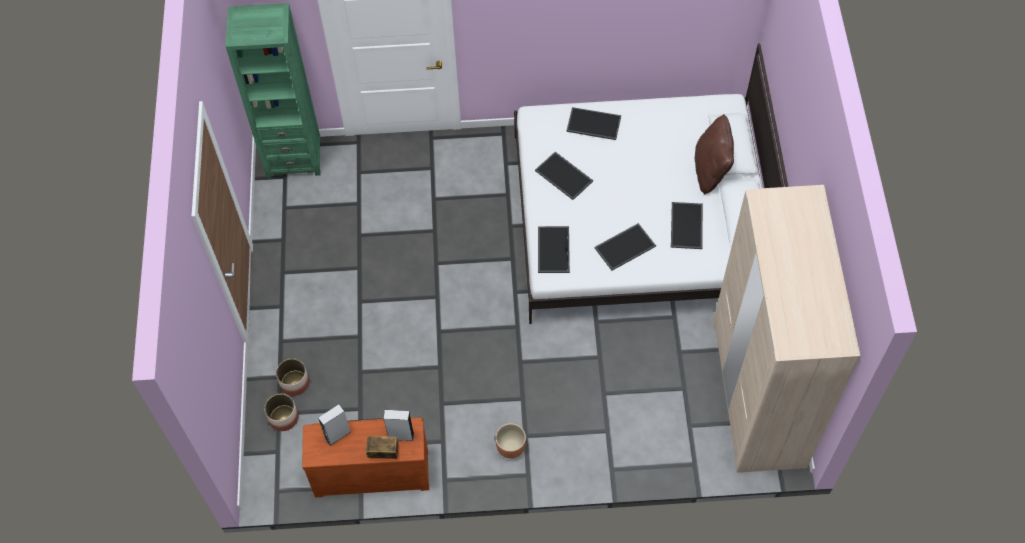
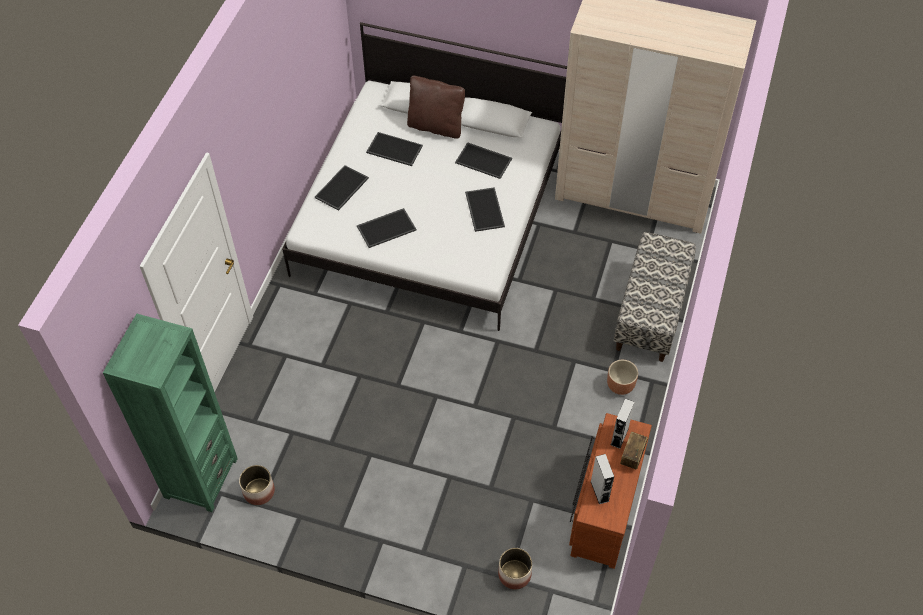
camera: 70 degrees left, 5 degrees down
(294, 382) = (478, 552): planter -> planter (258, 491)
(552, 249) = (461, 262): tray -> tray (393, 149)
(610, 451) = (651, 313): none -> bench

